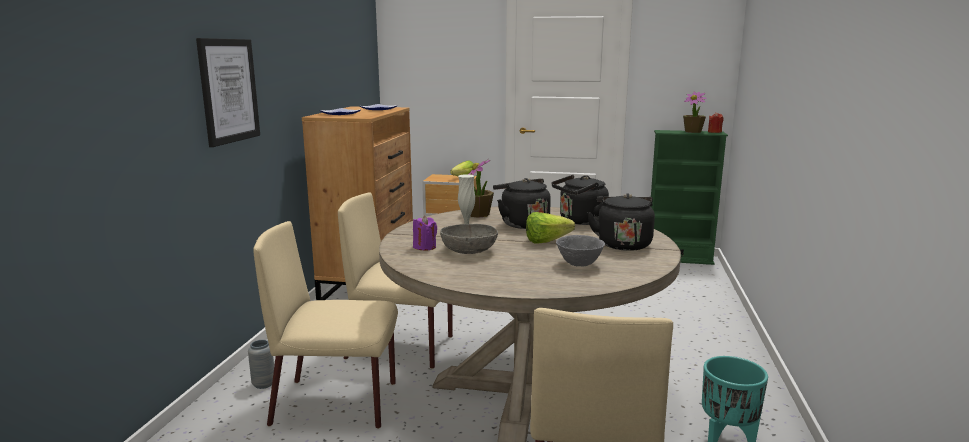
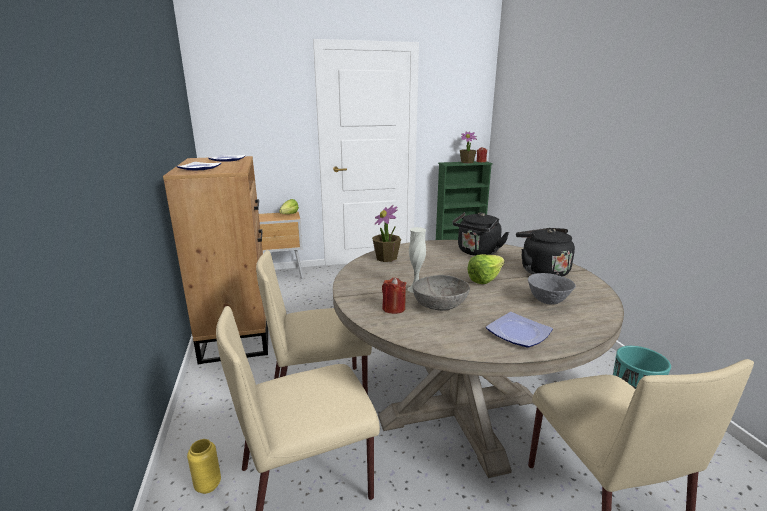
camera: 25 degrees left, 5 degrees up
(229, 91) = (100, 153): picture -> none
(263, 384) = (208, 485): grey vase -> yellow vase
(425, 247) = (393, 308): purple candle -> red candle
(504, 278) = (517, 333): none -> plate
(522, 224) = (437, 263): black kettle -> none

